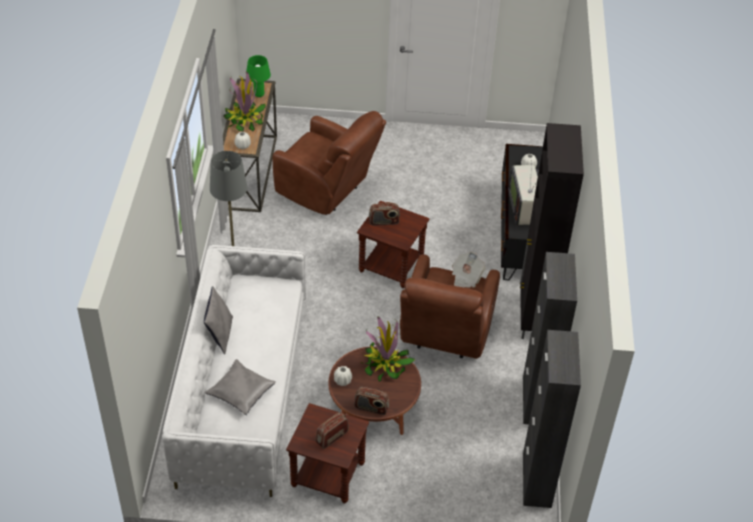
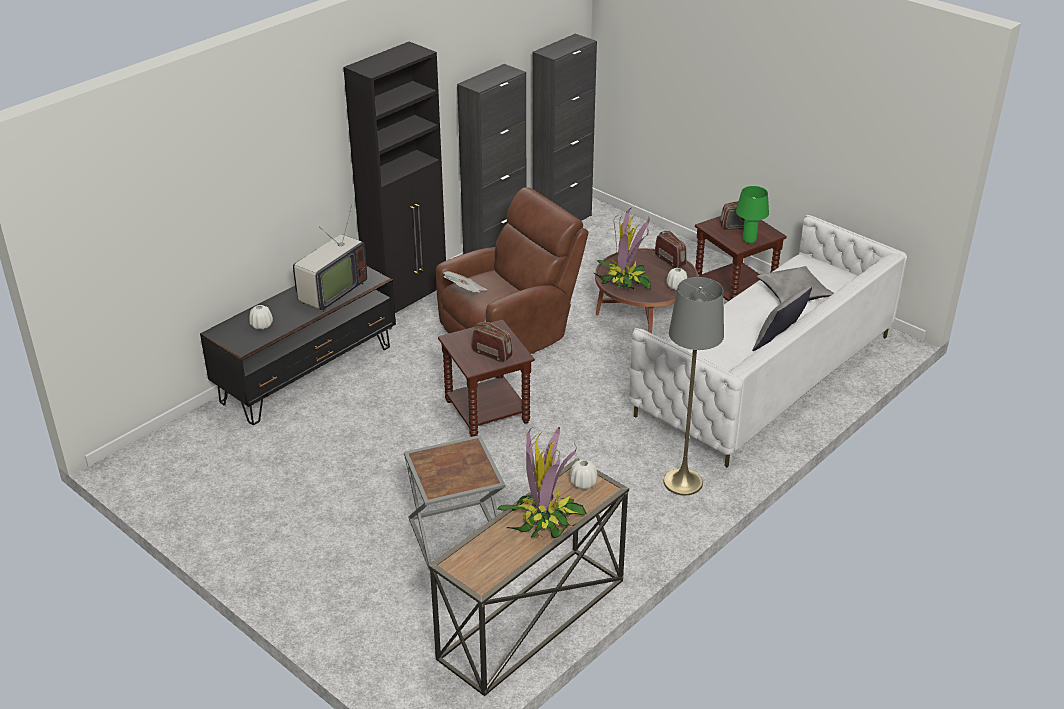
camera: 140 degrees left, 10 degrees down
(259, 94) = (477, 553): green table lamp -> green table lamp (748, 241)
(327, 190) = (457, 534): brown armchair -> grey side table

